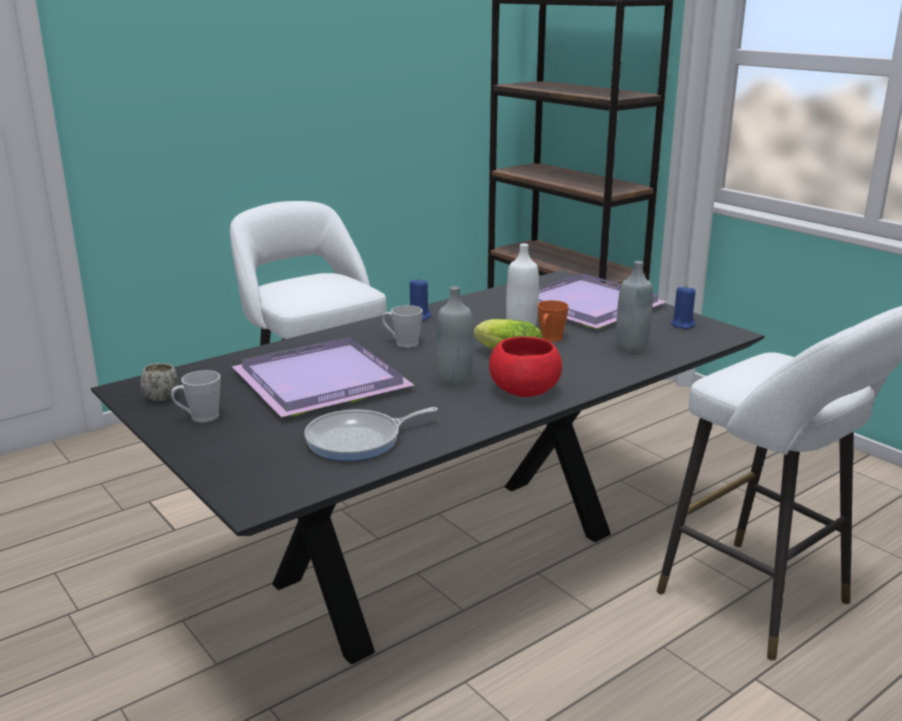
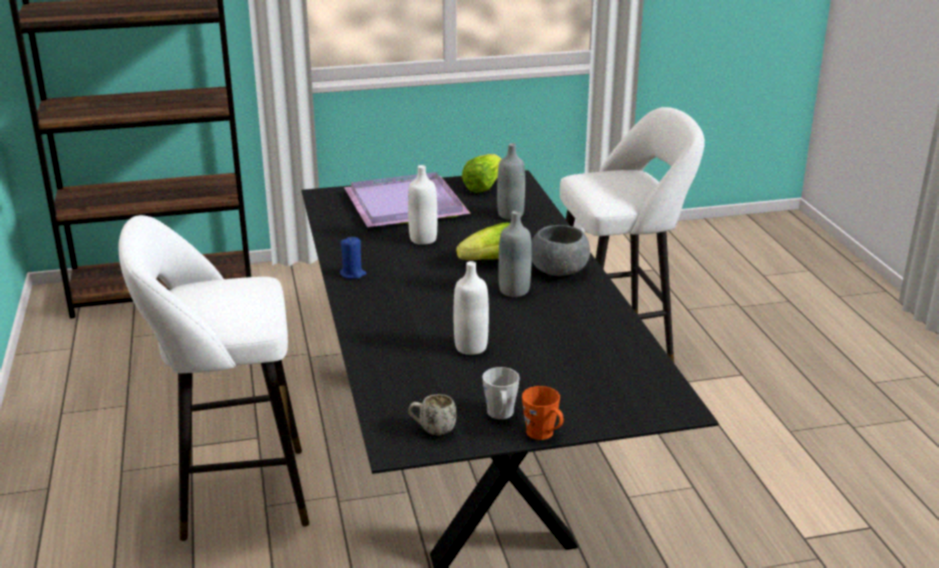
camera: 65 degrees left, 5 degrees up
(320, 383) = (471, 347): purple tray -> white bottle
(359, 440) = (599, 350): frying pan -> none
(402, 343) = (411, 294): grey mug -> none
(525, 391) = (559, 271): red bowl -> grey bowl
(549, 339) = (464, 237): orange mug -> orange mug (543, 434)
(683, 325) = (483, 186): blue candle -> lettuce

